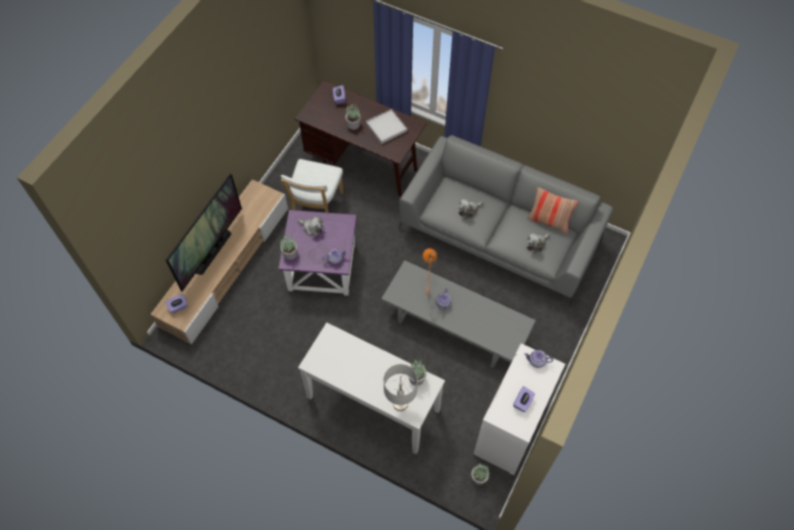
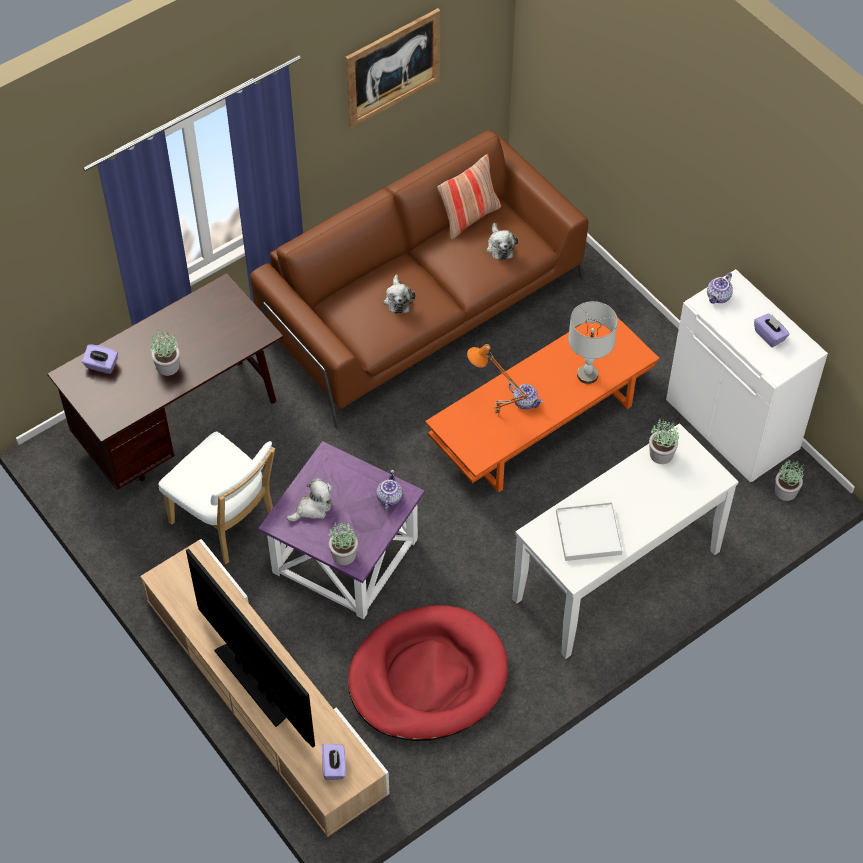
camera: 65 degrees left, 5 degrees down
(267, 334) = (427, 677): none -> red dog bed
(386, 127) = (203, 326): white tray -> white tray (588, 533)
(400, 403) = (691, 488): grey table lamp -> grey table lamp (588, 375)
(456, 325) = (541, 422): grey coffee table -> orange coffee table
(499, 235) = (421, 307): grey sofa -> brown sofa
(570, 113) = (393, 67): none -> picture

